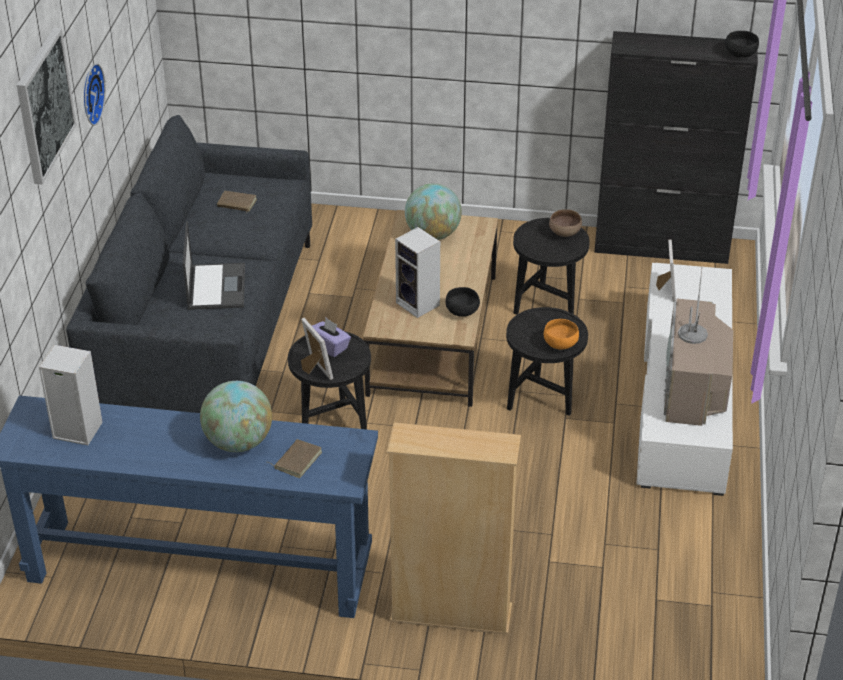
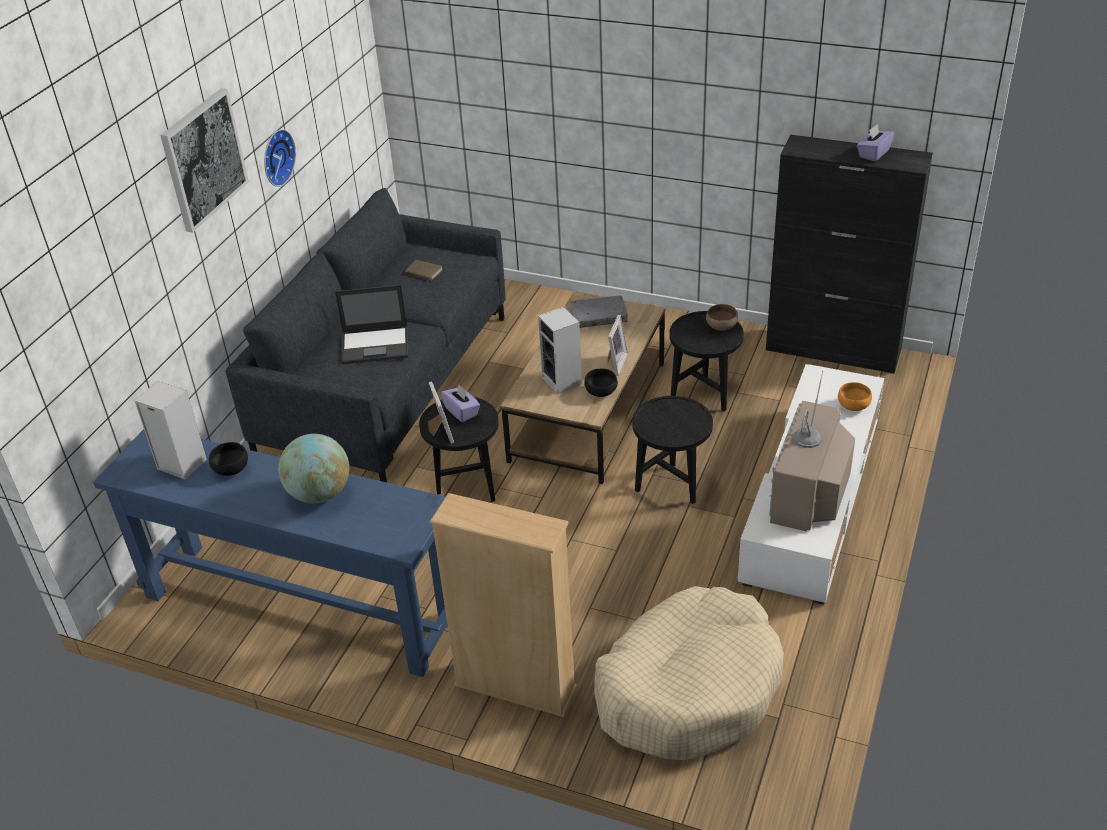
camera: 15 degrees right, 0 degrees up
(216, 286) = (376, 345): laptop -> laptop turned 75 degrees clockwise
(297, 460) = (366, 518): brown book -> none
(433, 235) = (598, 317): globe -> grey book
(560, 343) = (681, 433): orange bowl -> orange bowl (853, 405)
(619, 590) = (688, 688): none -> beige dog bed
(665, 289) = (810, 391): picture frame -> picture frame (614, 363)
(701, 46) = (873, 154): none -> purple tissue box
(739, 54) = (910, 164): black bowl -> black bowl (230, 469)

